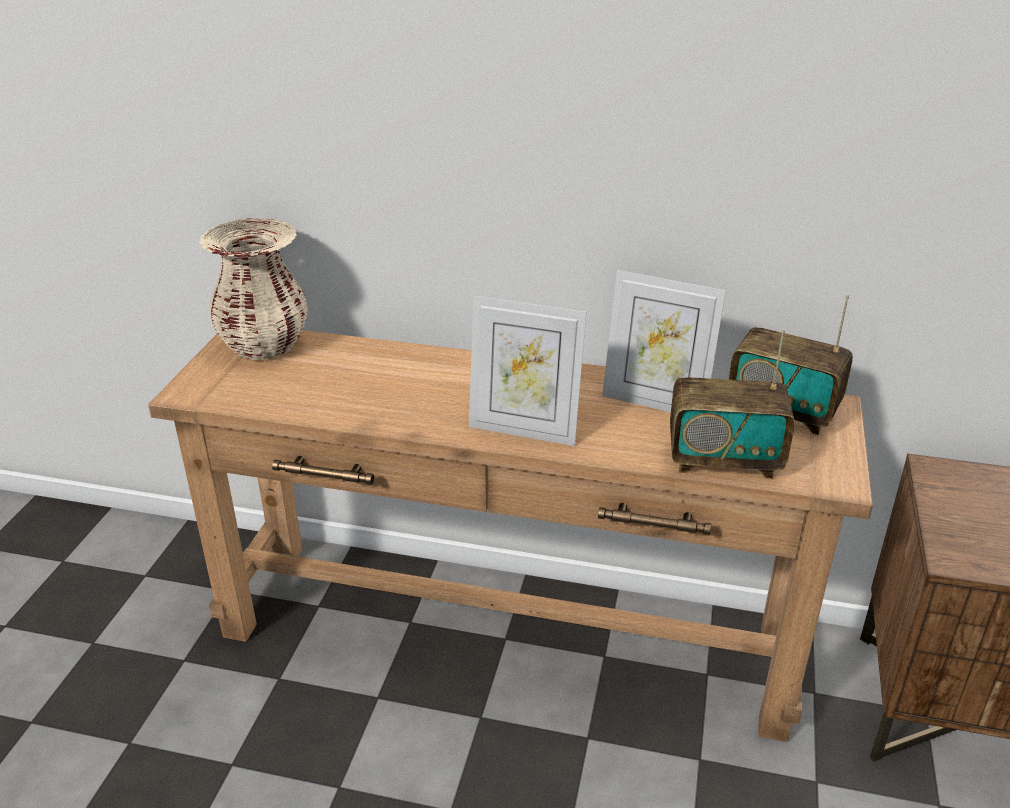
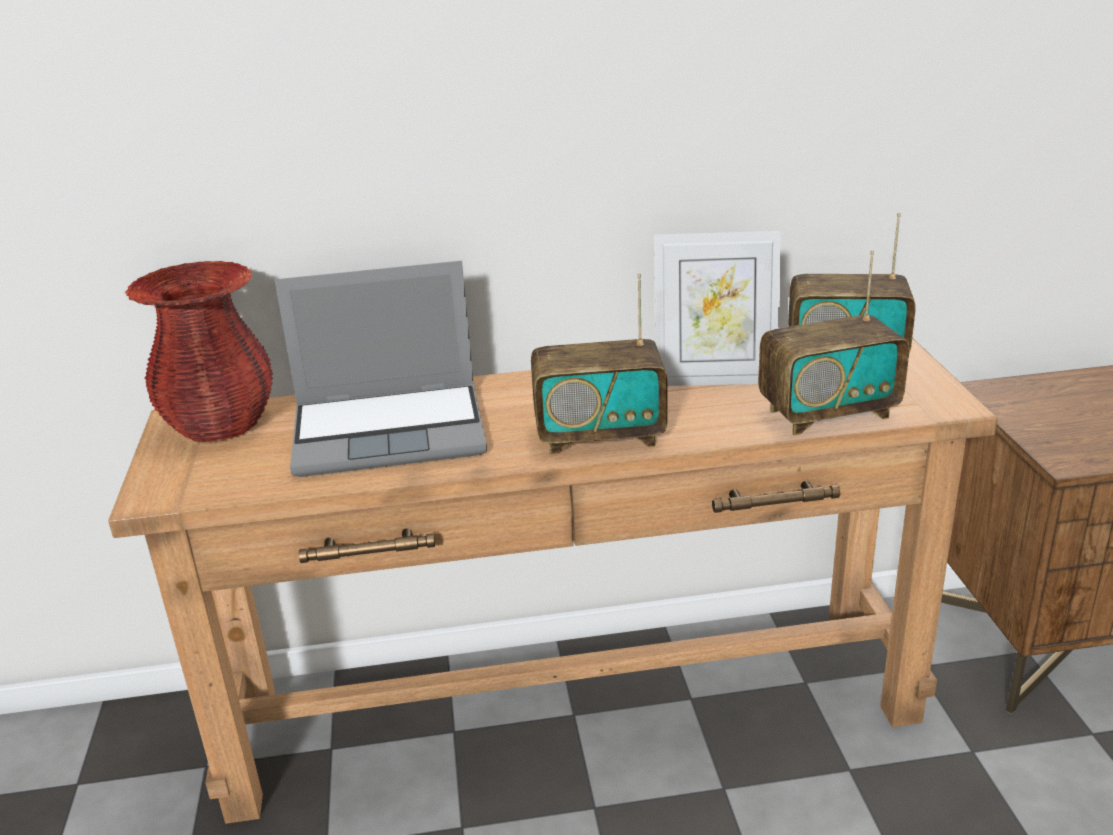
camera: 20 degrees left, 5 degrees down
(264, 346) = (220, 425): beige vase -> red vase
(376, 383) = (392, 431): none -> laptop
(524, 430) = (599, 436): picture frame -> radio

